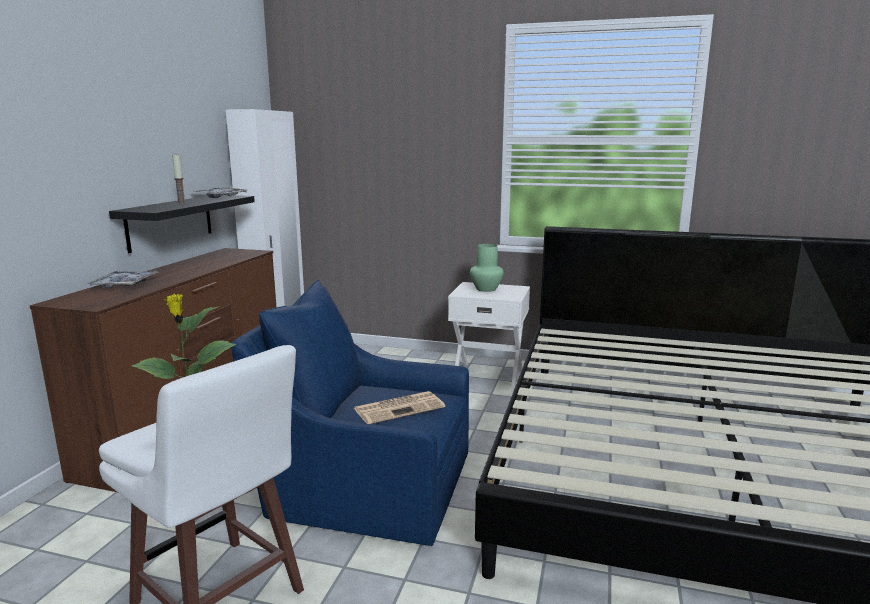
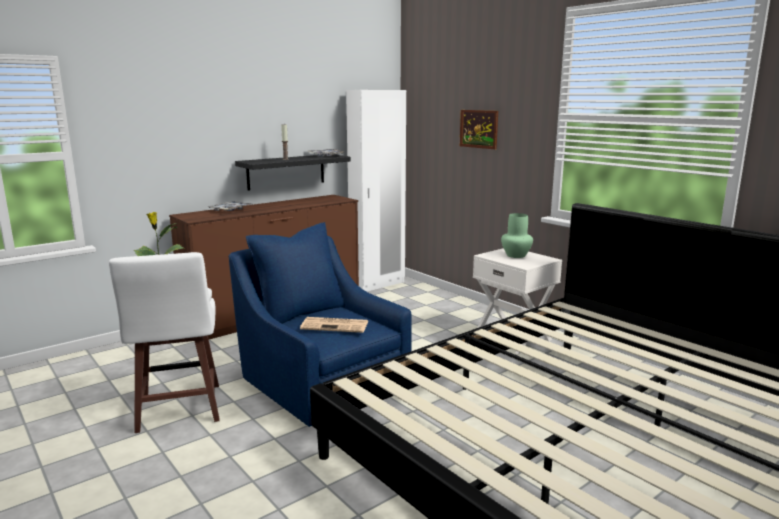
camera: 35 degrees right, 0 degrees up
(398, 156) = (478, 129): none -> picture

